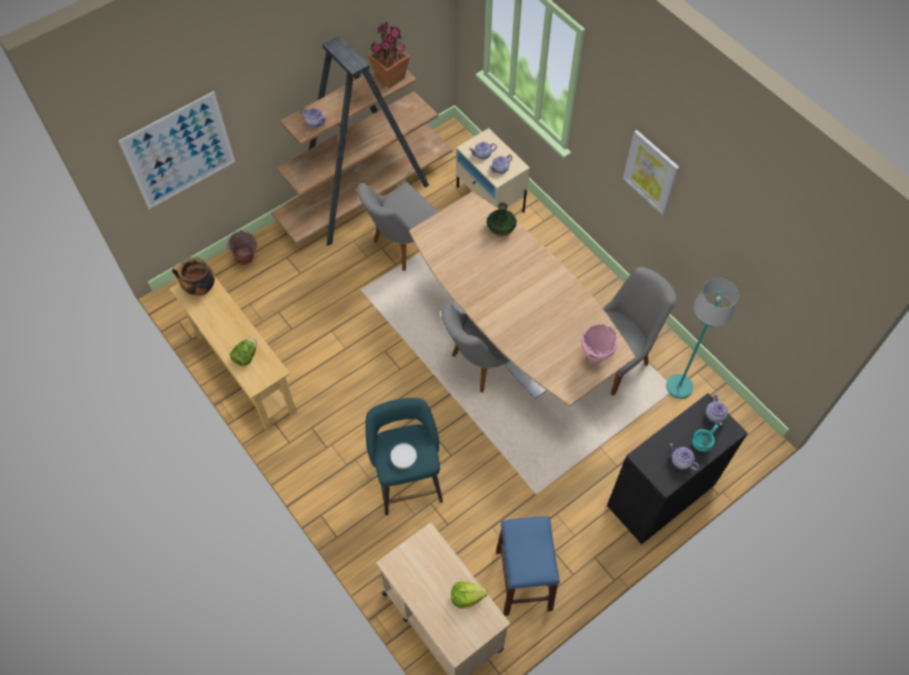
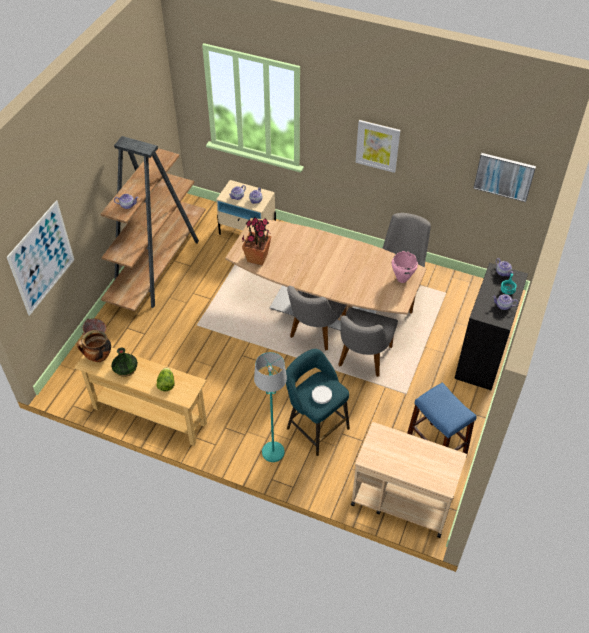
camera: 30 degrees left, 10 degrees down
(390, 77) = (160, 159): potted plant -> potted plant (257, 258)
(402, 246) = (207, 286): grey chair -> grey chair (362, 360)
(466, 596) = (428, 452): lettuce -> none
(501, 228) = (287, 231): vase -> vase (126, 370)
(679, 386) = (447, 290): turquoise floor lamp -> turquoise floor lamp (273, 452)
(786, 291) = (504, 176): none -> picture

